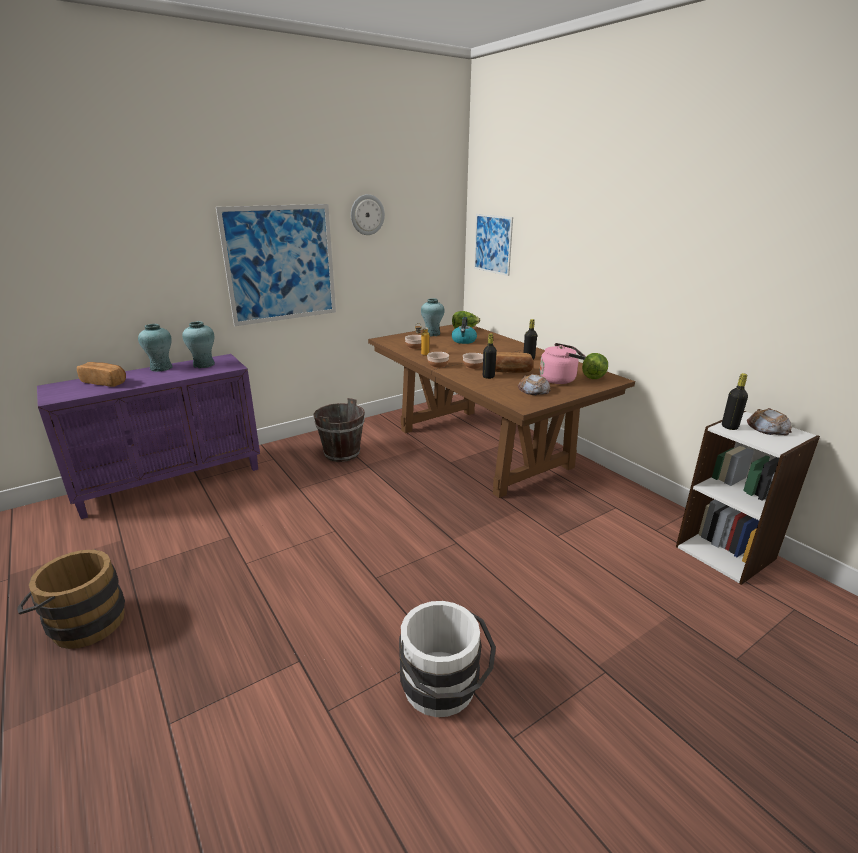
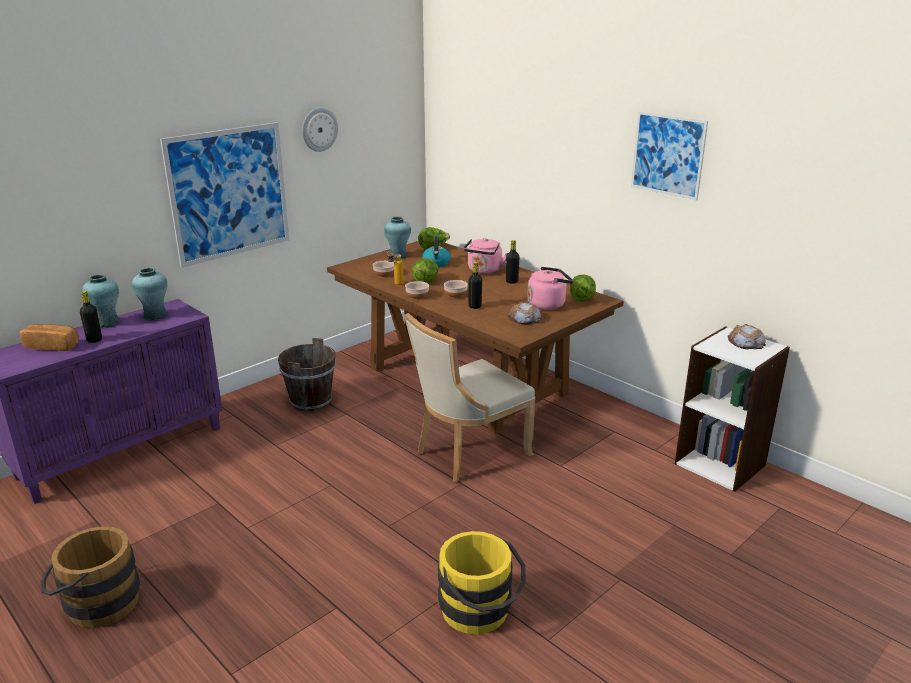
camera: 10 degrees left, 0 degrees up
(443, 690) = (479, 613): white bucket -> yellow bucket
(450, 354) = (426, 281): none -> lettuce
(469, 514) = (468, 453): none -> beige chair
(492, 244) = (458, 152): picture -> picture (668, 155)
(505, 349) = (484, 271): none -> pink kettle
(510, 371) = (495, 298): bread -> none
(729, 427) = (712, 344): black bottle -> black bottle (94, 340)

